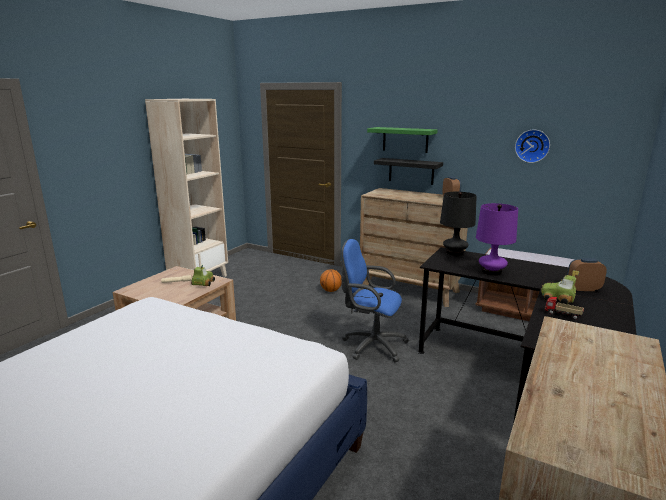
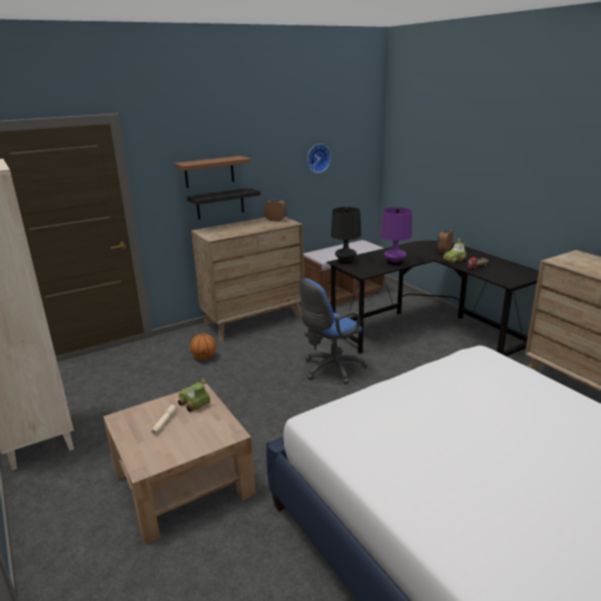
camera: 60 degrees left, 5 degrees up
(405, 139) = (209, 171): green shelf -> brown shelf

